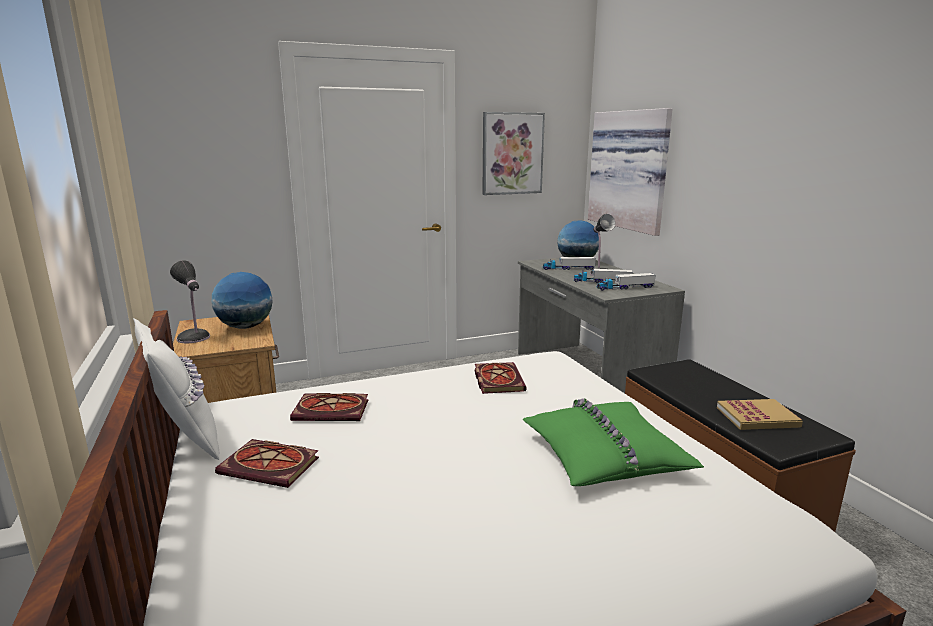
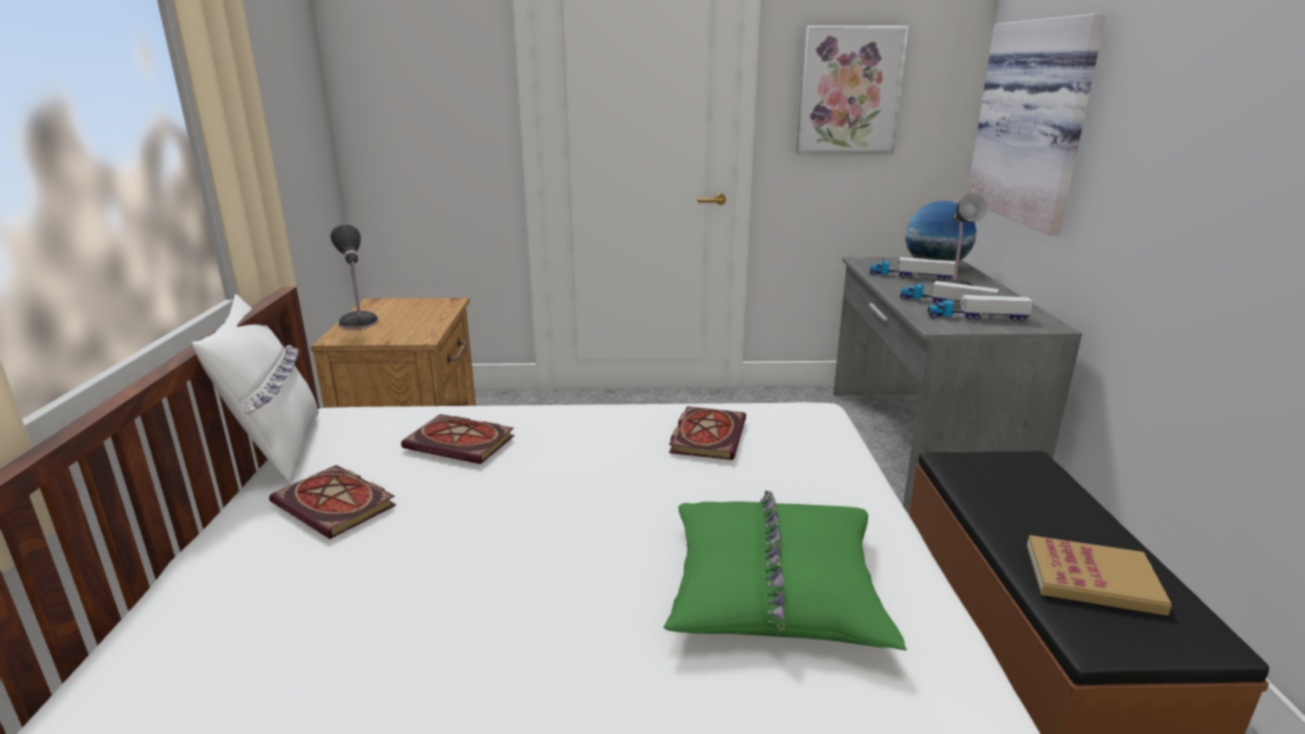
camera: 20 degrees right, 5 degrees up
(245, 327) = (425, 315): globe -> none

